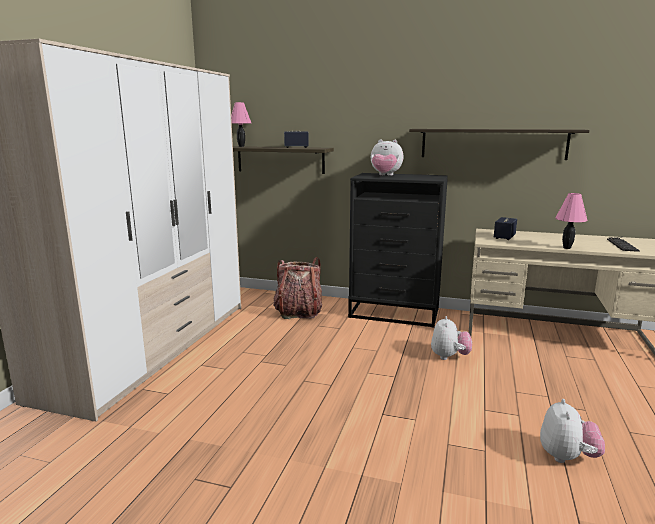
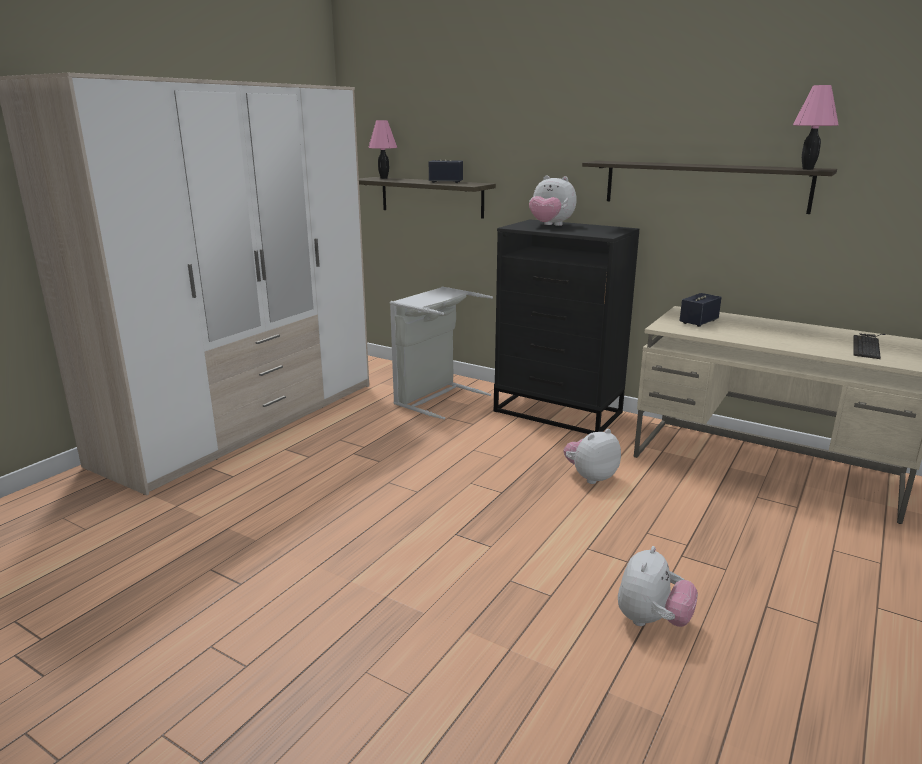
camera: 15 degrees right, 5 degrees up
(298, 312) = (435, 398): backpack -> grey laundry basket
(449, 357) = (590, 477): plush toy -> plush toy turned 150 degrees counterclockwise
(567, 248) = (771, 345): pink table lamp -> pink table lamp (807, 169)

